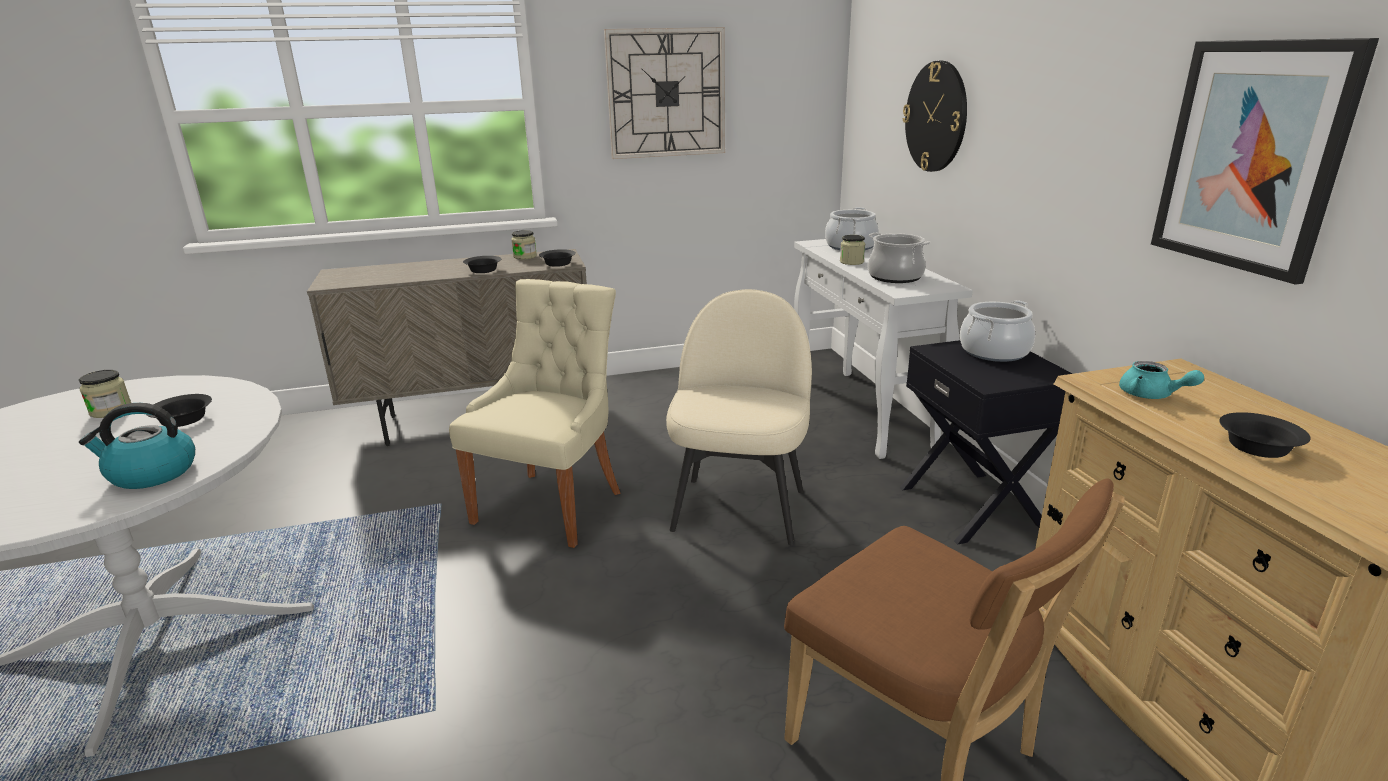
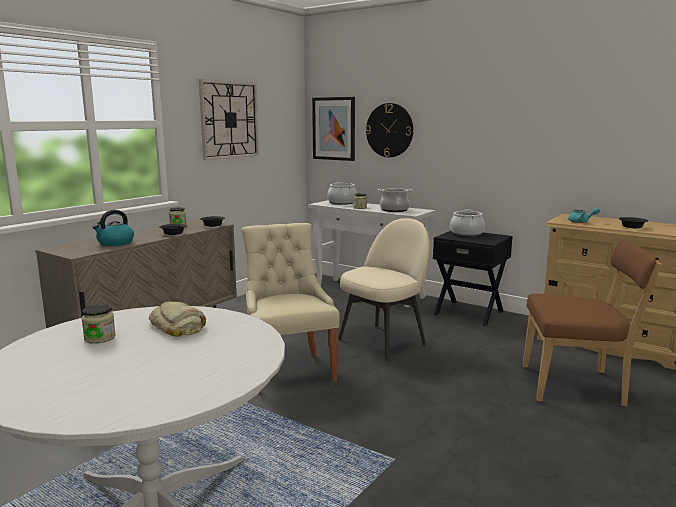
camera: 40 degrees left, 10 degrees down
(151, 473) = (242, 345): kettle -> kettle (115, 243)
(185, 419) = (177, 326): black bowl -> bread
(740, 507) = (383, 341): beige chair -> beige chair turned 75 degrees clockwise
(1251, 156) = (576, 132): picture -> picture (334, 128)

